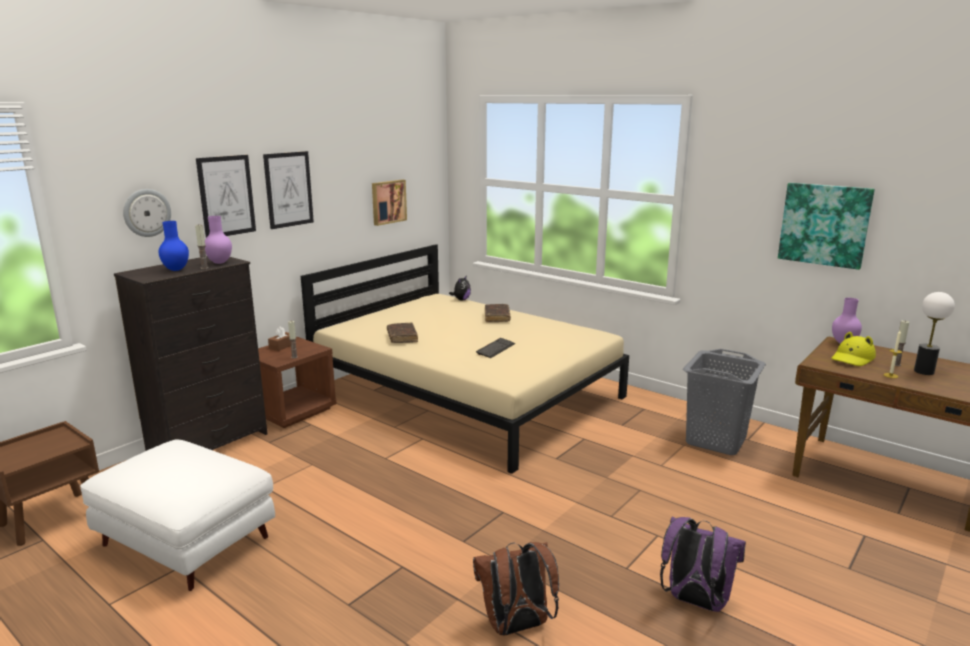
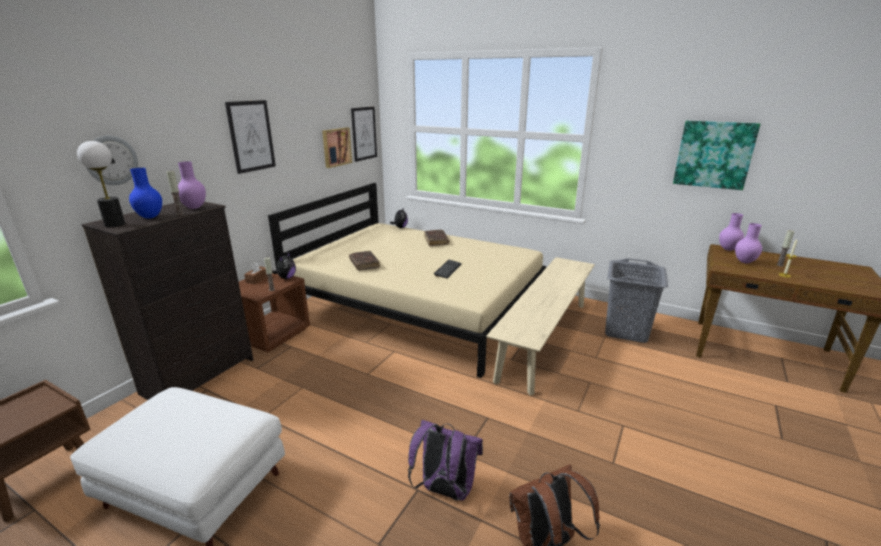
camera: 10 degrees left, 5 degrees up
(226, 196) = (193, 142): picture -> picture (364, 133)
(313, 346) = (286, 278): none -> plush toy
(606, 441) = (544, 339): none -> beige bench
(694, 601) = (683, 490): purple backpack -> purple backpack (444, 490)
(852, 358) = (745, 262): yellow hat -> purple vase
(923, 371) = (804, 270): table lamp -> table lamp (114, 224)

